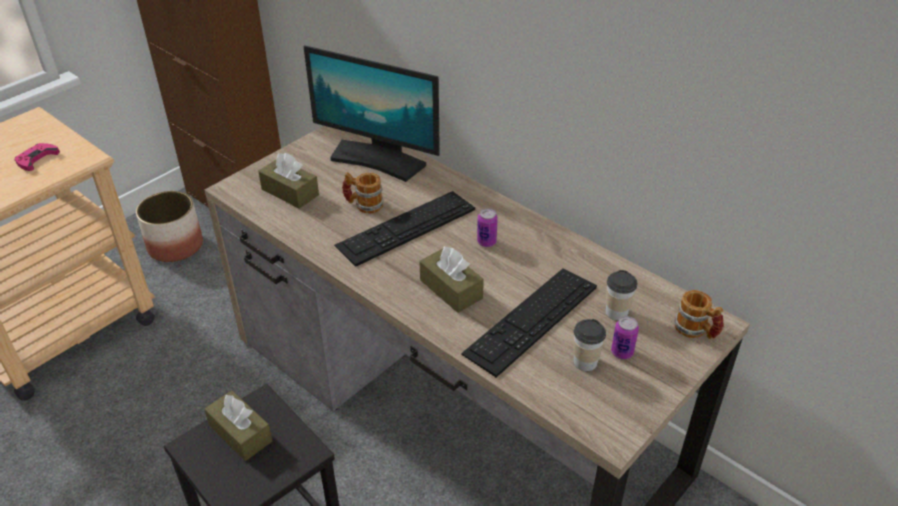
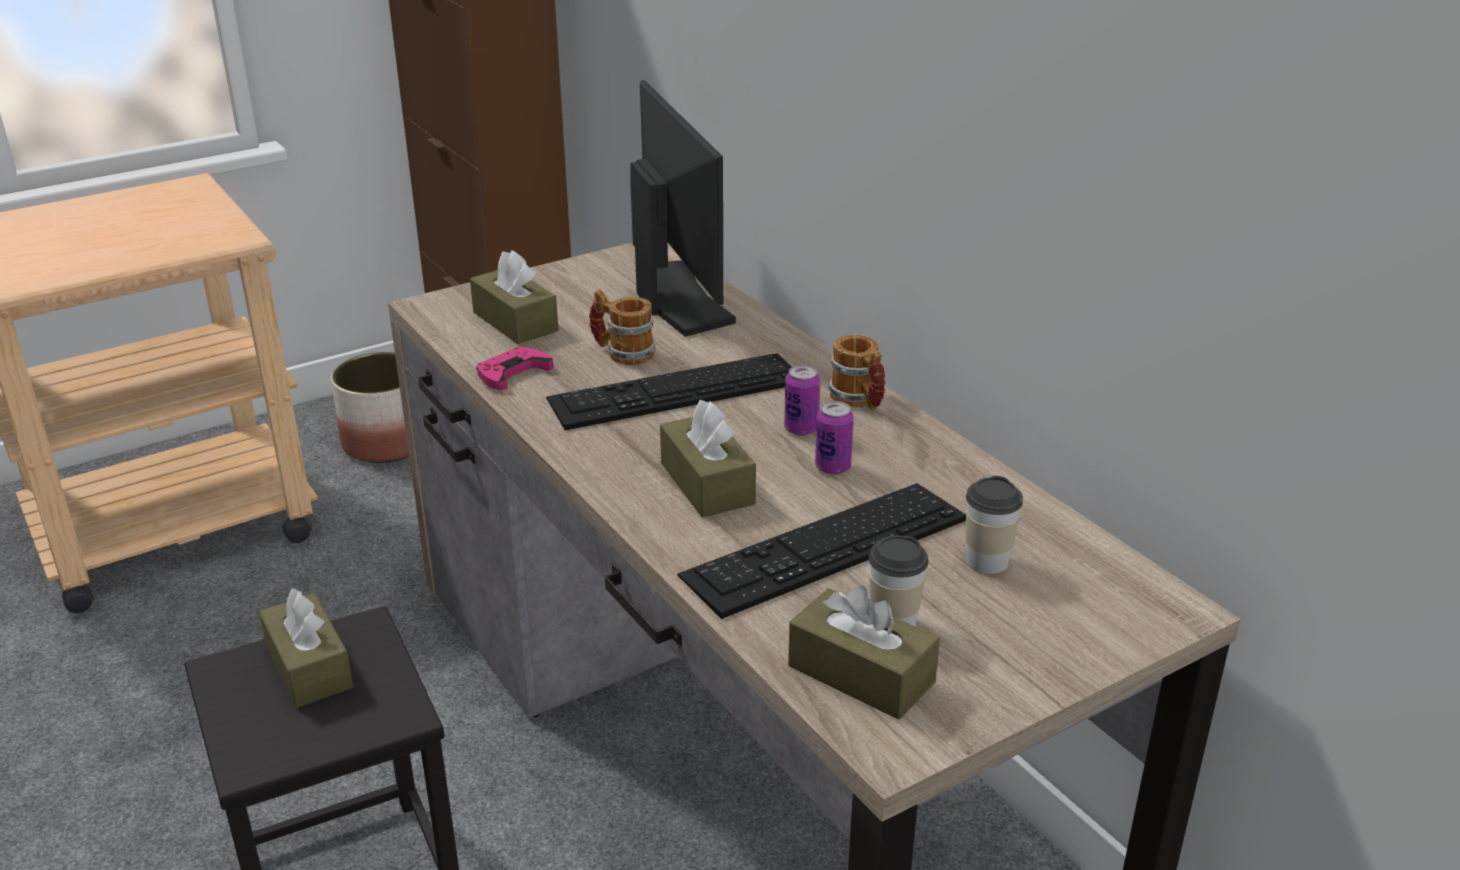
camera: 15 degrees right, 10 degrees down
(37, 159) = (165, 231): pink game controller -> pink game controller (513, 373)
(378, 159) = (677, 299): monitor -> monitor turned 150 degrees counterclockwise
(581, 397) = (861, 674): none -> brown tissue box
(622, 352) = (969, 621): can -> can (833, 467)
(696, 331) = (1127, 613): mug -> mug (859, 400)

